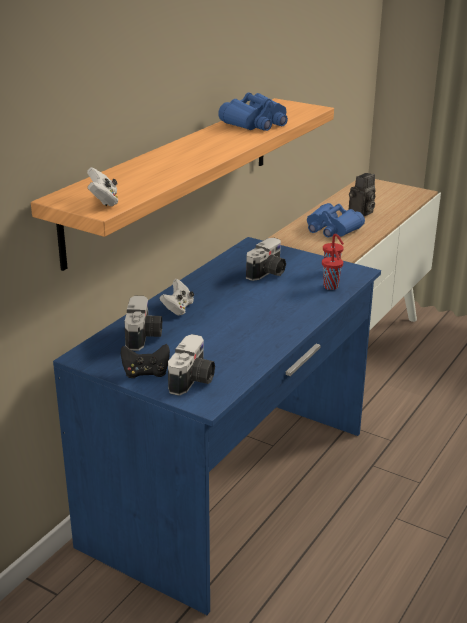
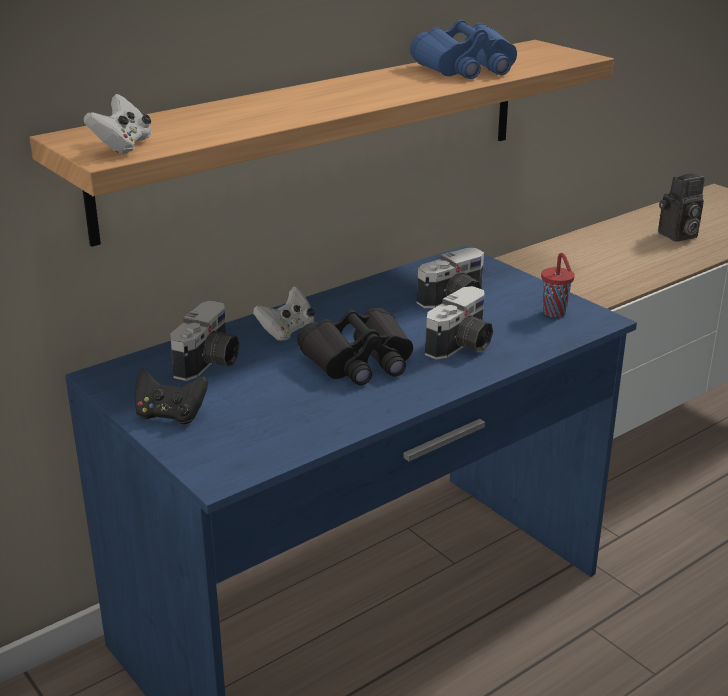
camera: 20 degrees right, 0 degrees up
(193, 380) = (227, 439): camera -> camera (462, 346)
(238, 320) = (359, 361): none -> black binoculars
(331, 287) = (537, 336): red cup -> none
(332, 229) = (615, 253): blue binoculars -> none

